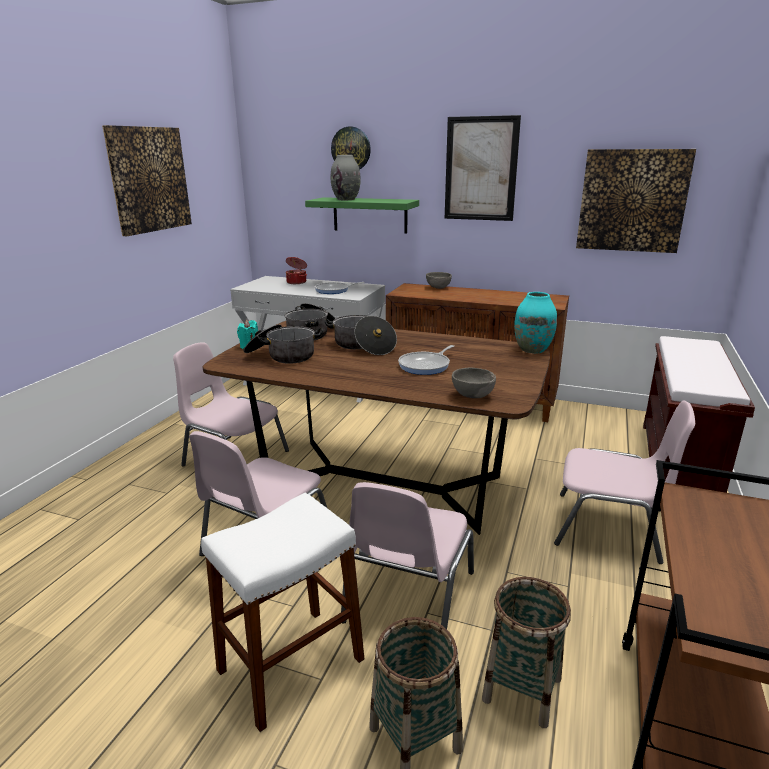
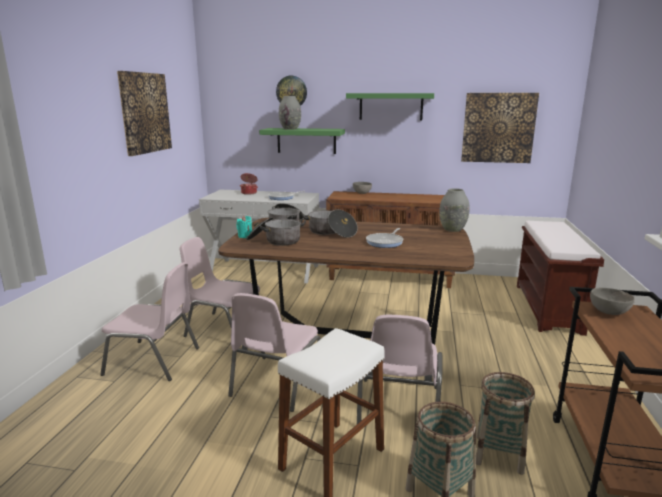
camera: 10 degrees left, 5 degrees down
(473, 396) = (430, 258): grey bowl -> grey bowl (609, 313)
(481, 169) = (391, 106): picture -> green shelf
(532, 349) = (452, 229): turquoise vase -> grey vase
(609, 528) = (518, 351): pink chair -> pink chair (154, 361)

